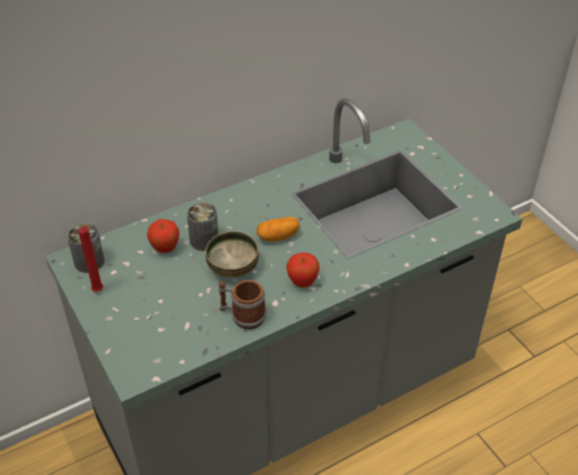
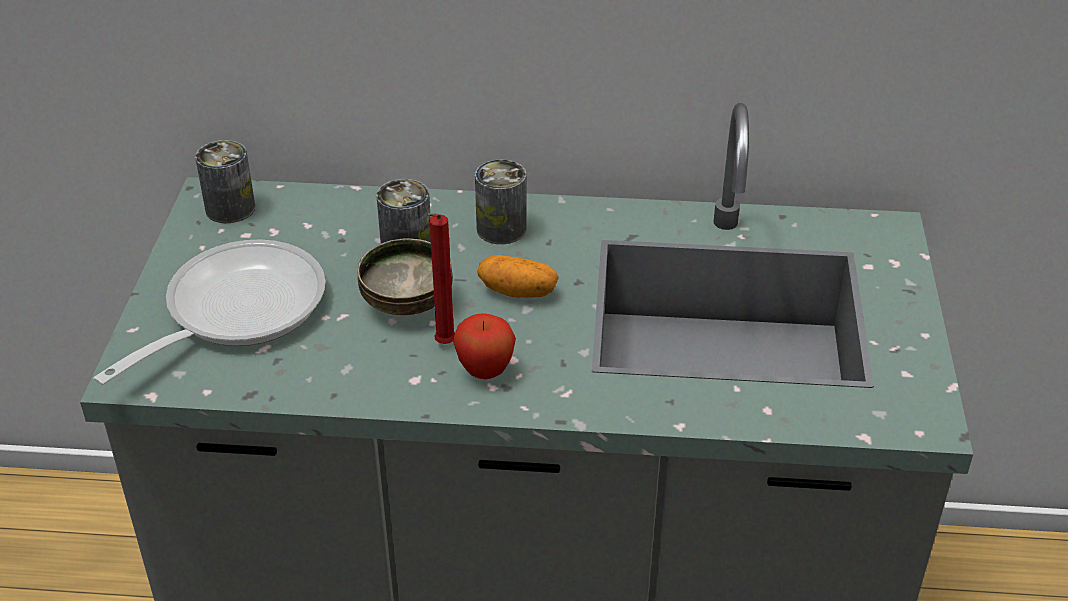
camera: 35 degrees right, 5 degrees down
(97, 292) = (199, 250): red candle -> red candle (443, 345)
(152, 314) = (234, 311): none -> frying pan
(165, 249) = (342, 236): apple -> none
(239, 208) = (501, 229): none -> can
(242, 316) = (350, 374): mug -> none

